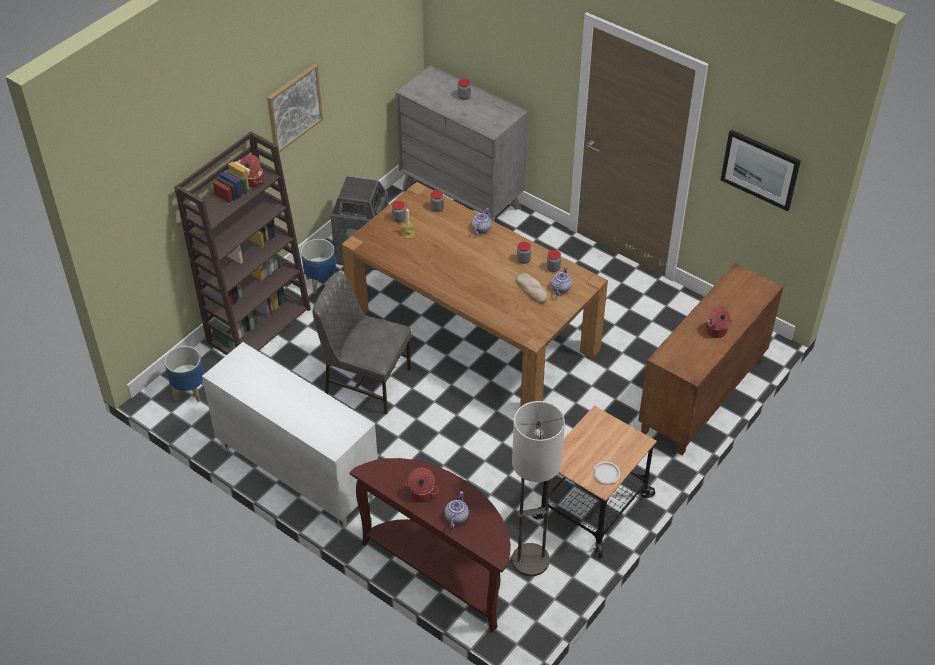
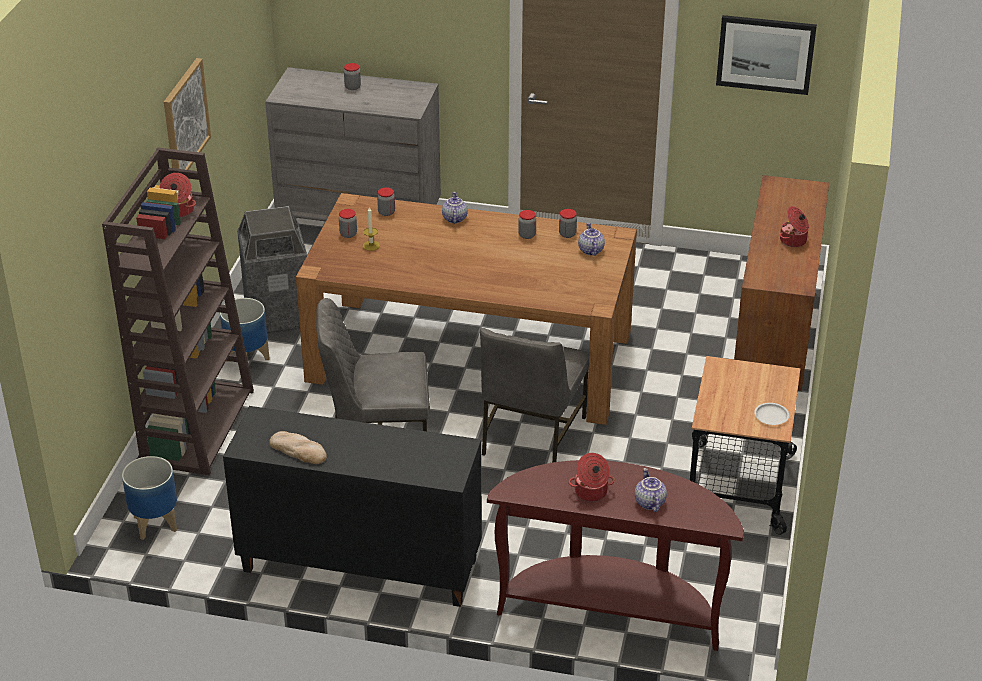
camera: 25 degrees left, 10 degrees down
(296, 472) = (358, 566): white cabinet -> black cabinet
(474, 412) = (531, 436): none -> grey chair
(530, 560) = (706, 563): floor lamp -> none
(532, 289) = (559, 260): bread -> bread (298, 450)

